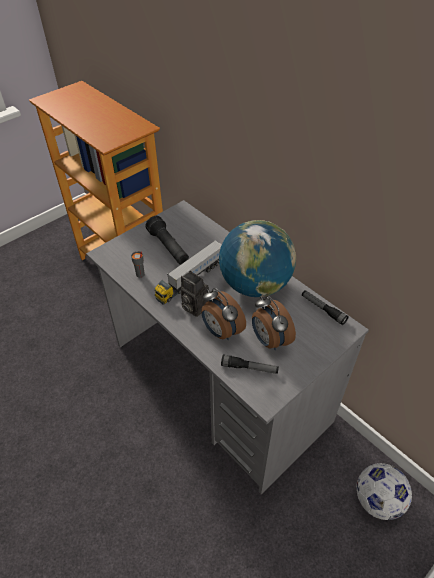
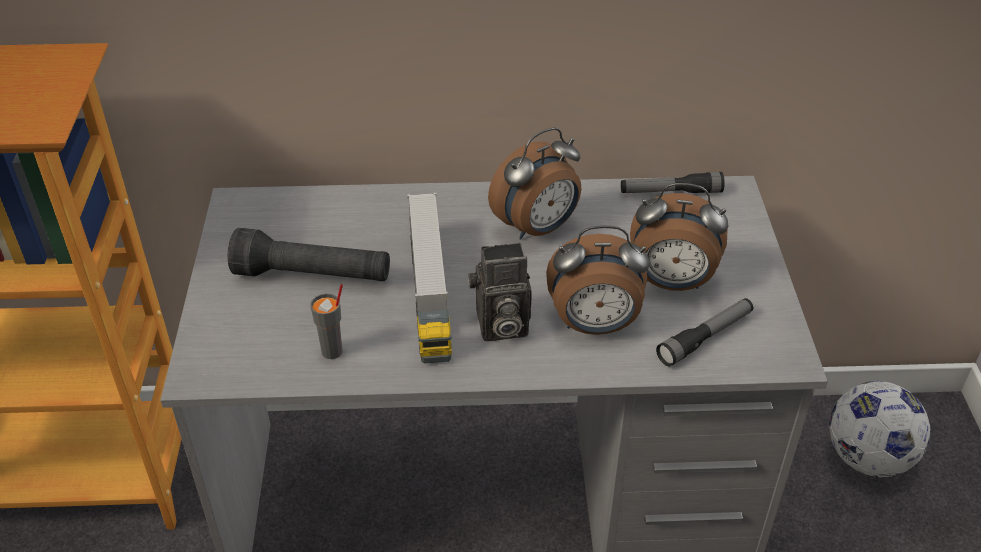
camera: 50 degrees left, 5 degrees down
(255, 285) = (537, 228): globe -> alarm clock

